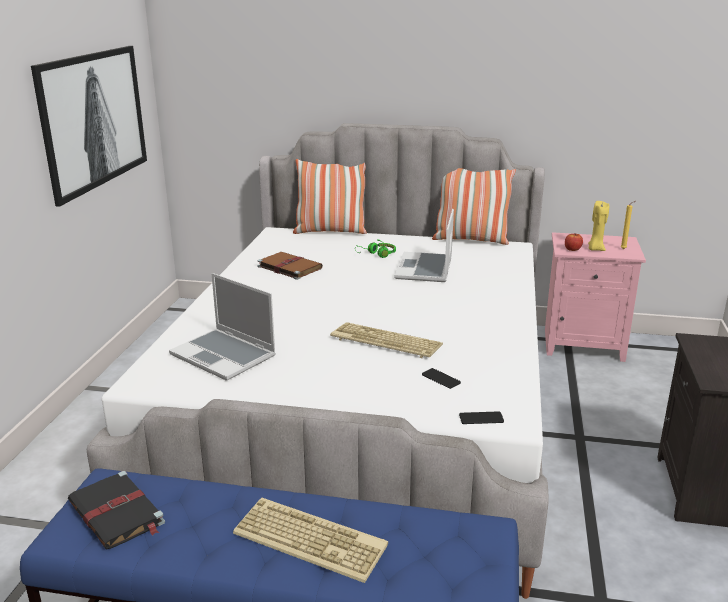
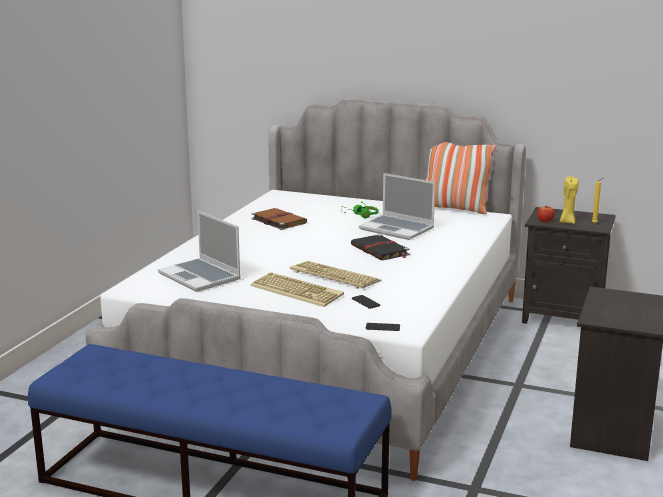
camera: 10 degrees right, 5 degrees down
(94, 119) = (126, 87): picture -> none
(117, 513) = (98, 368): black book -> black book (380, 250)
(312, 539) = (231, 392): keyboard -> keyboard (298, 291)
(330, 231) = (328, 195): pillow -> none
(425, 269) = (398, 229): laptop -> laptop turned 75 degrees counterclockwise
(584, 344) = (564, 317): pink nightstand -> black nightstand

